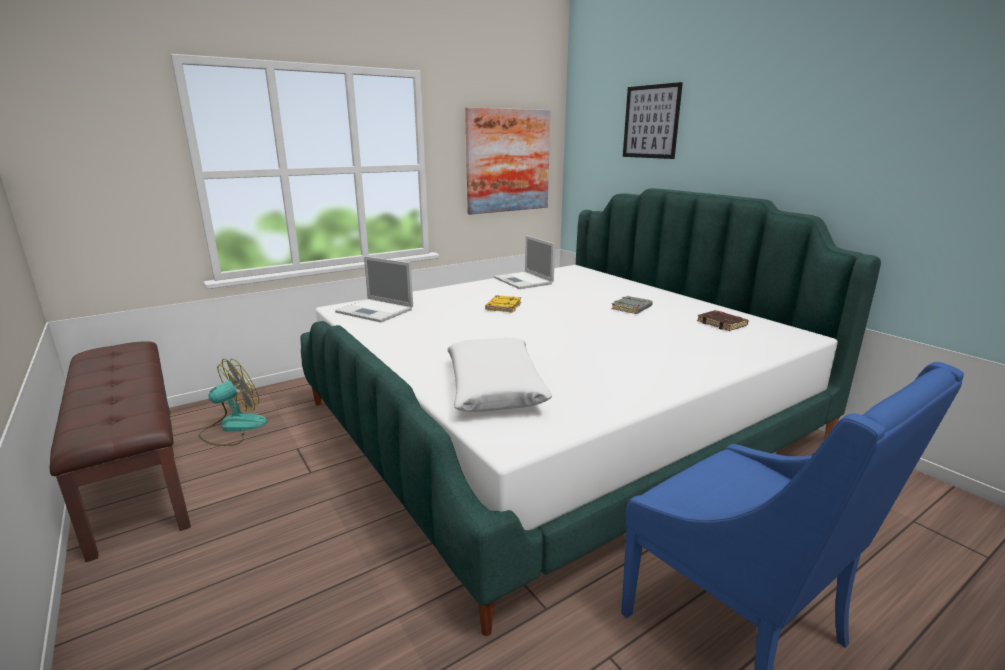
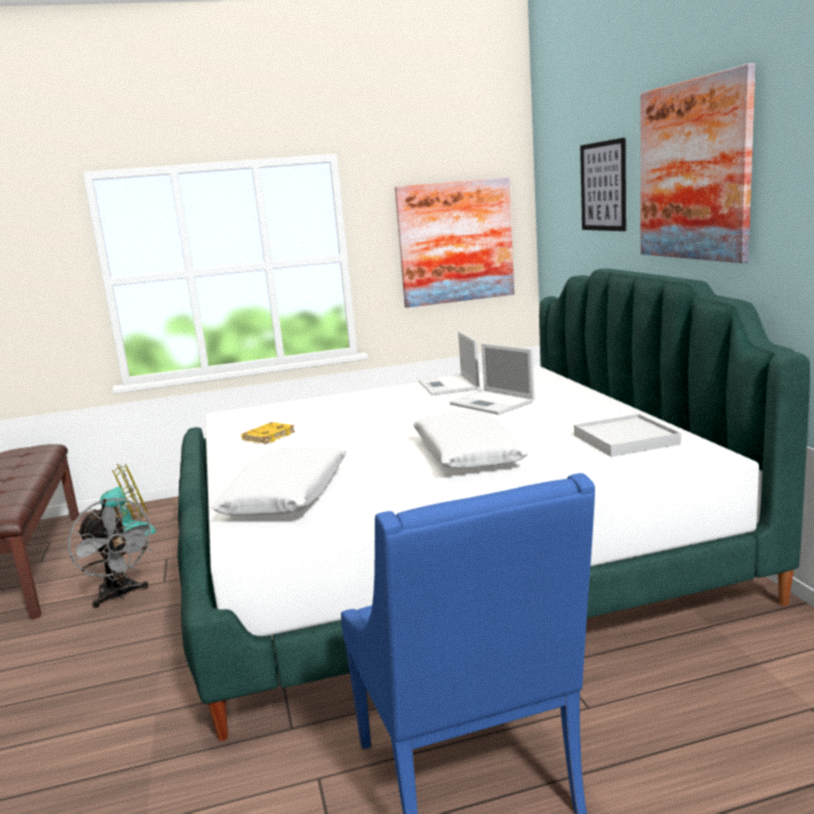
camera: 20 degrees right, 5 degrees down
(271, 492) = (120, 595): none -> grey fan
(376, 311) = (257, 418): laptop -> laptop (493, 403)
(503, 307) = (390, 415): yellow book -> yellow book (268, 436)
(613, 340) = (467, 454): none -> white pillow
(632, 308) = (536, 419): grey book -> none
(722, 324) = (625, 439): brown book -> white tray
(761, 112) = (694, 171): none -> picture

